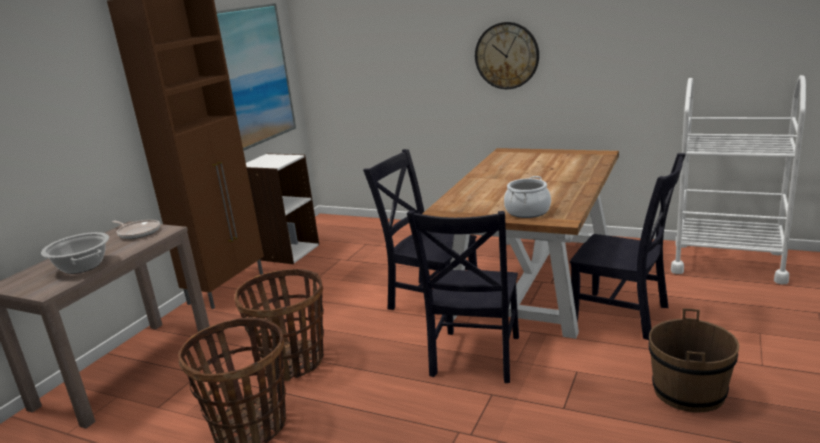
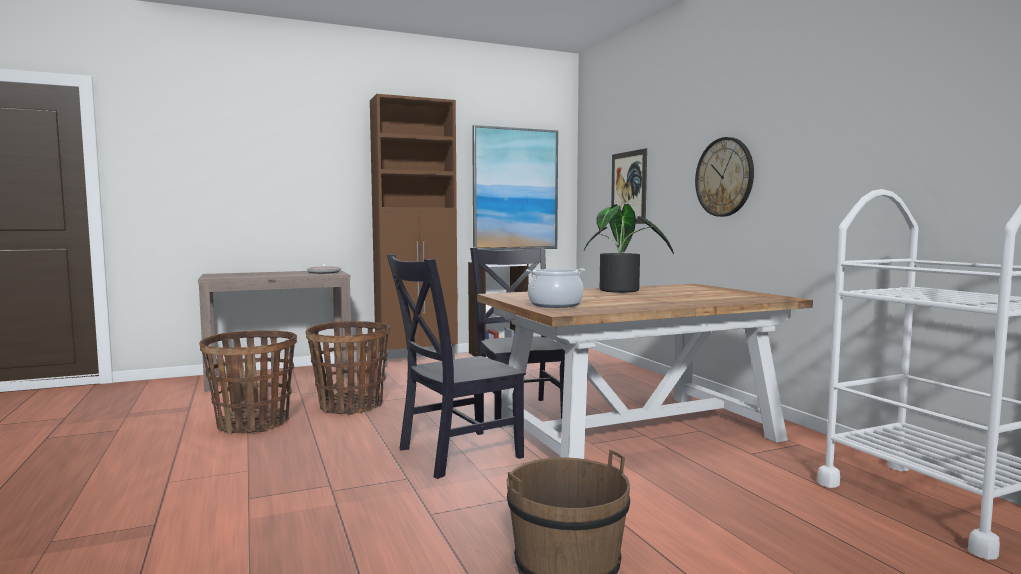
camera: 40 degrees right, 15 degrees down
(83, 266) = (256, 275): cooking pot -> none
(381, 62) = (628, 187): none -> picture
(496, 175) = (623, 291): none -> potted plant
(624, 316) = (661, 488): black chair -> none

